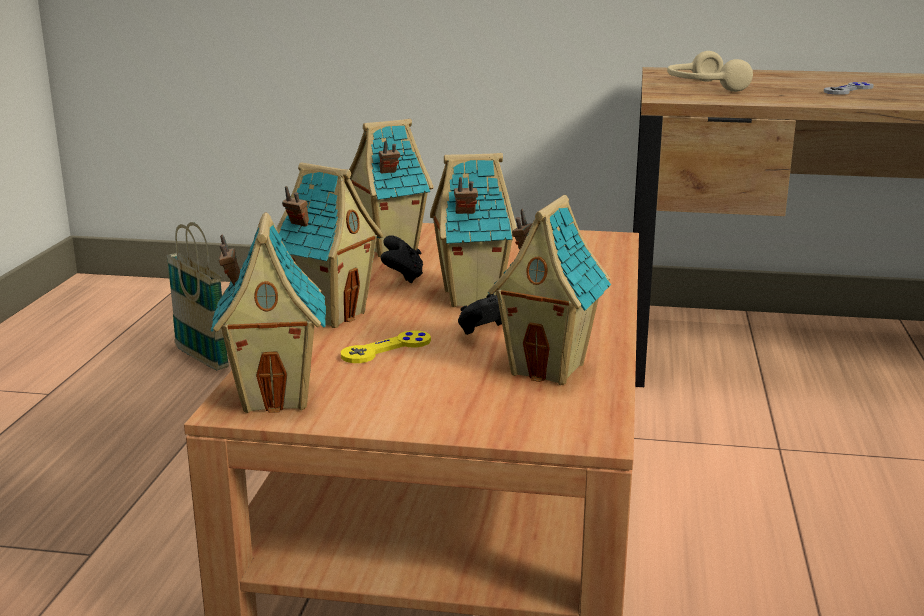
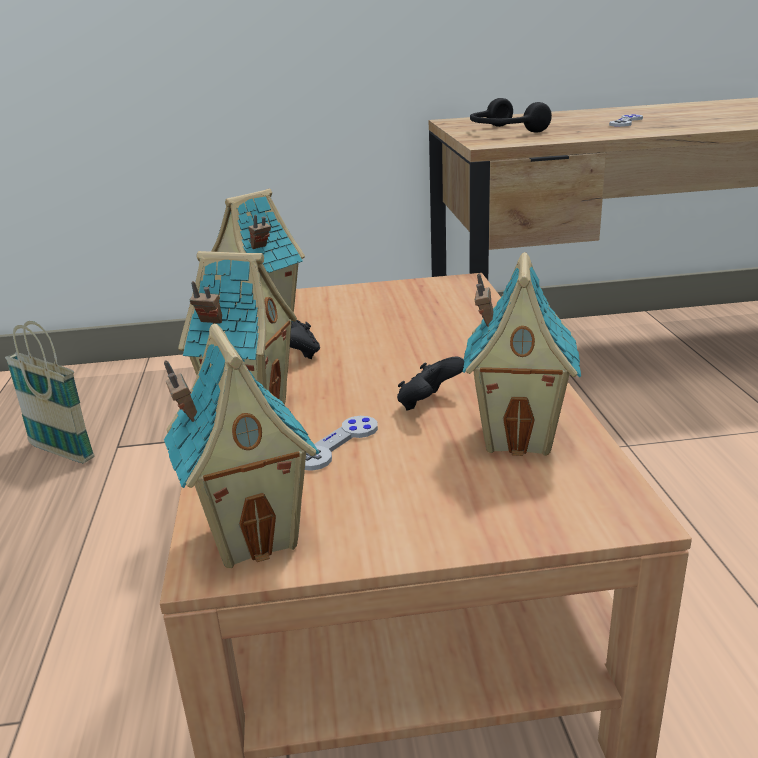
camera: 15 degrees left, 5 degrees up
(386, 349) = (337, 445): yellow game controller -> grey game controller
(470, 297) = (380, 366): toy house -> none
(702, 87) = (503, 131): beige headphones -> black headphones

